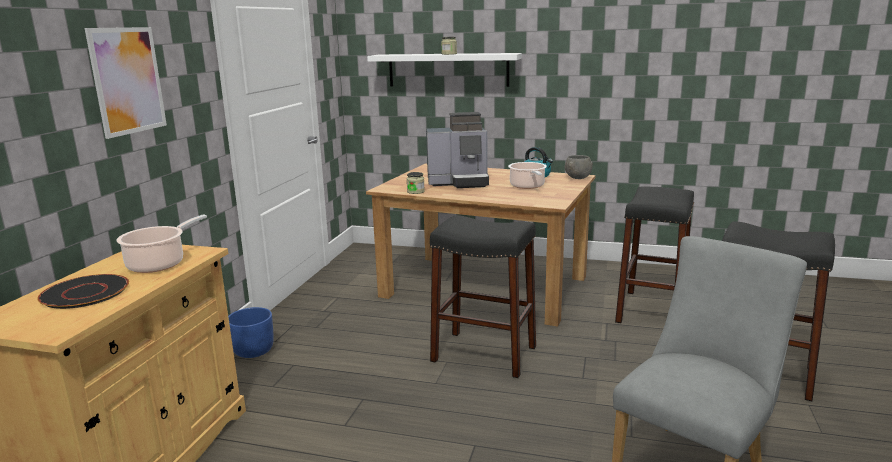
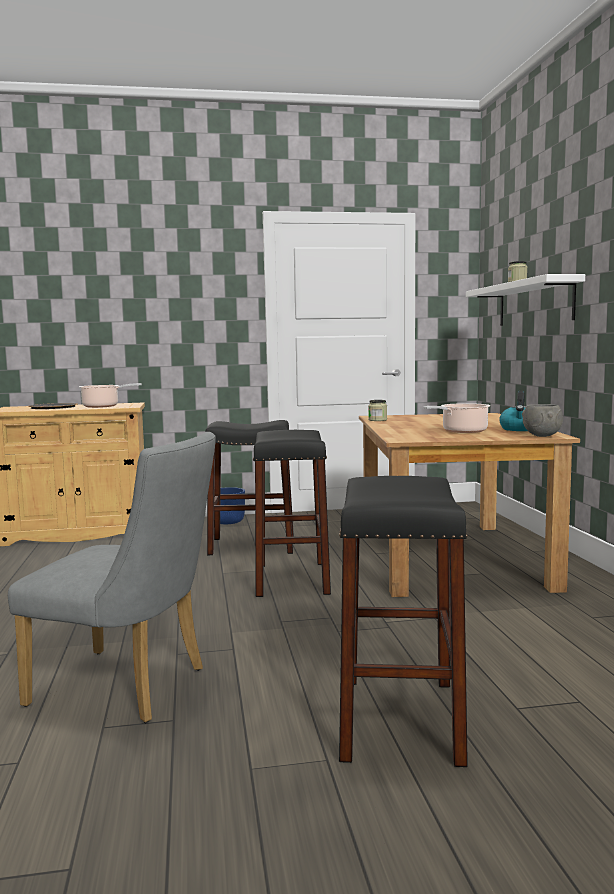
camera: 65 degrees right, 10 degrees down
(128, 80) = (160, 297): picture -> none
(459, 182) = (435, 422): coffee machine -> none
(651, 310) = (512, 637): black stool -> black stool (252, 545)

